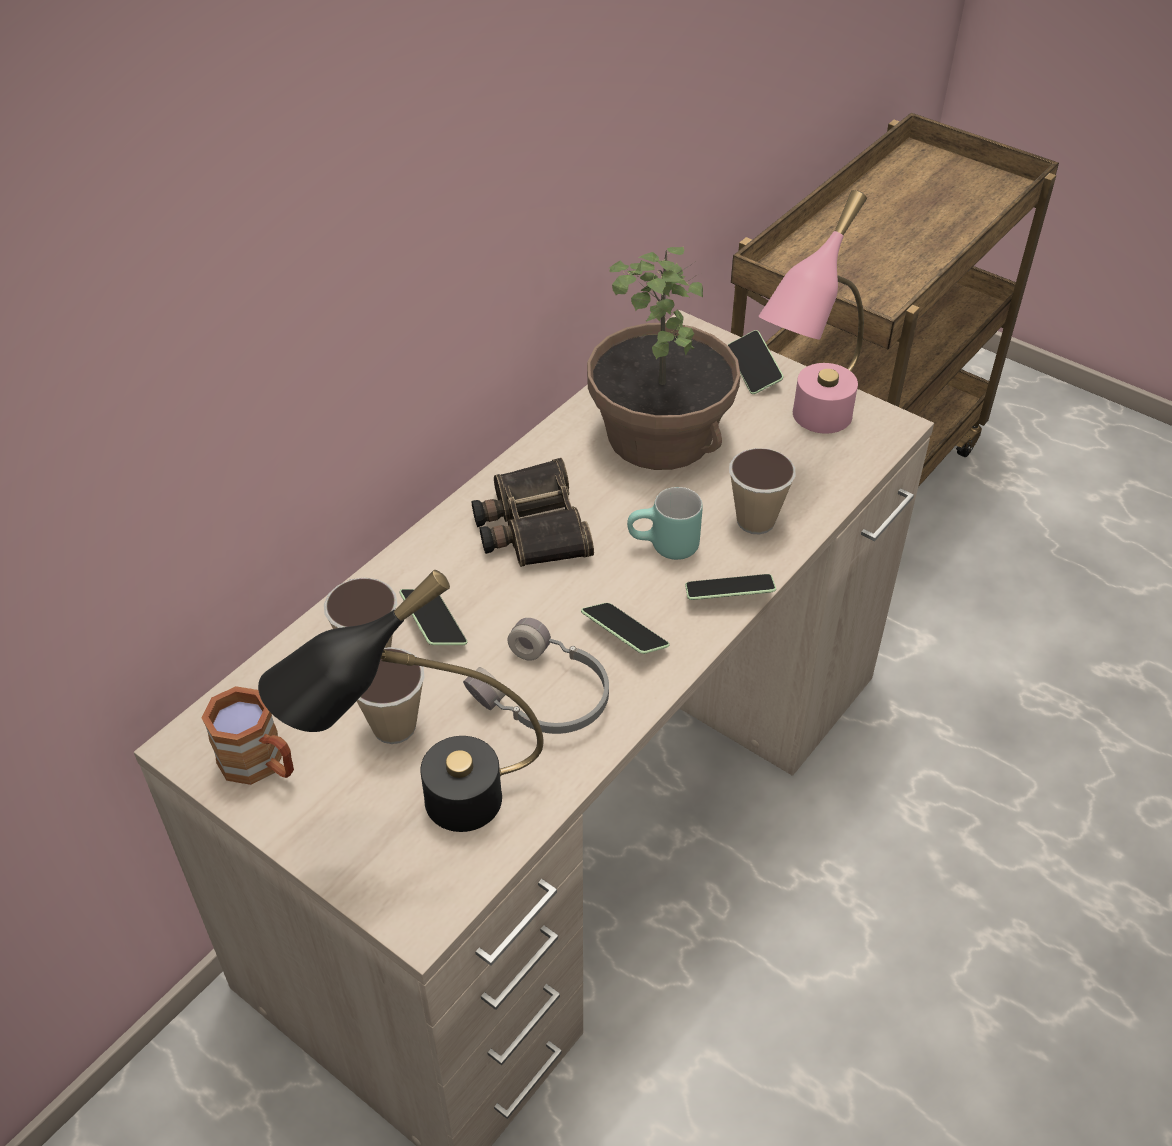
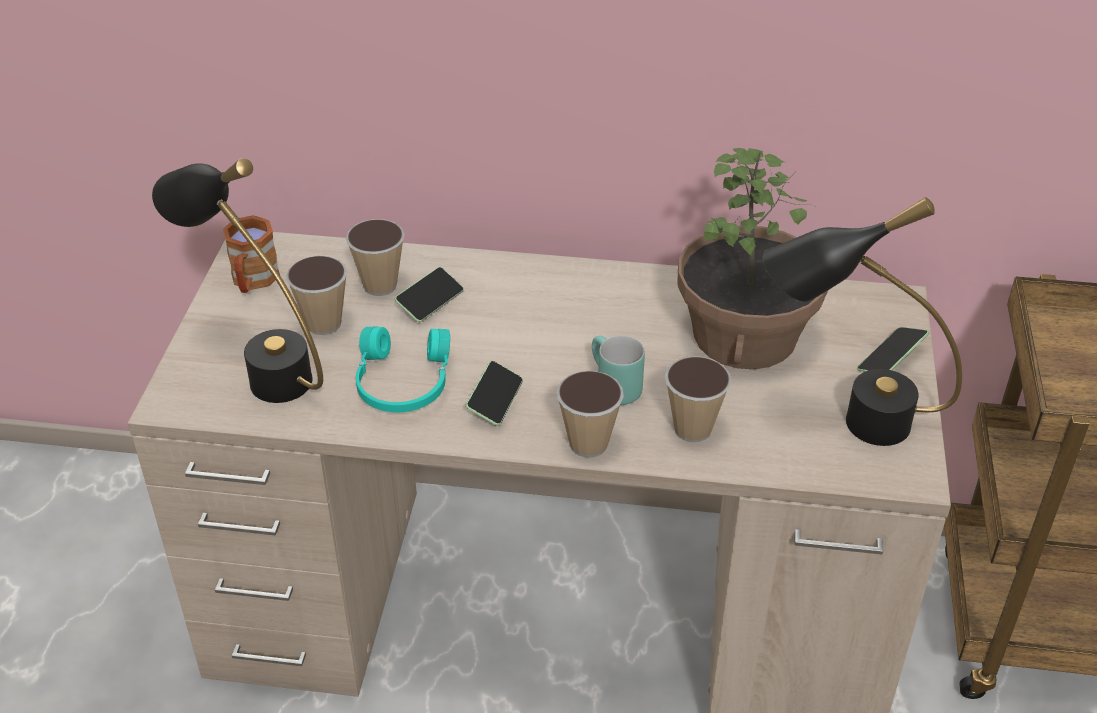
camera: 60 degrees right, 5 degrees down
(531, 526) = (572, 308): binoculars -> none
(543, 696) = (402, 383): grey headphones -> turquoise headphones
(729, 596) = (588, 444): phone -> cup
(807, 430) = (845, 421): pink table lamp -> black table lamp

